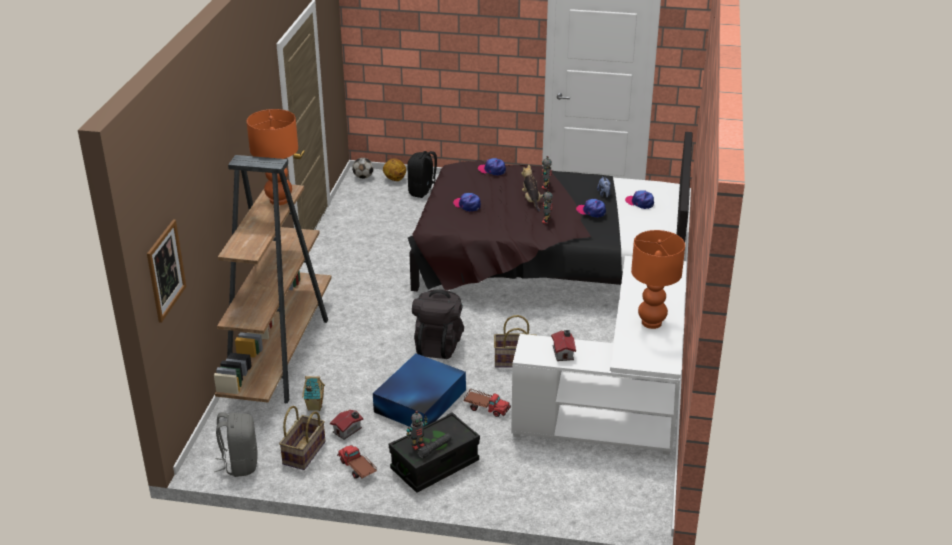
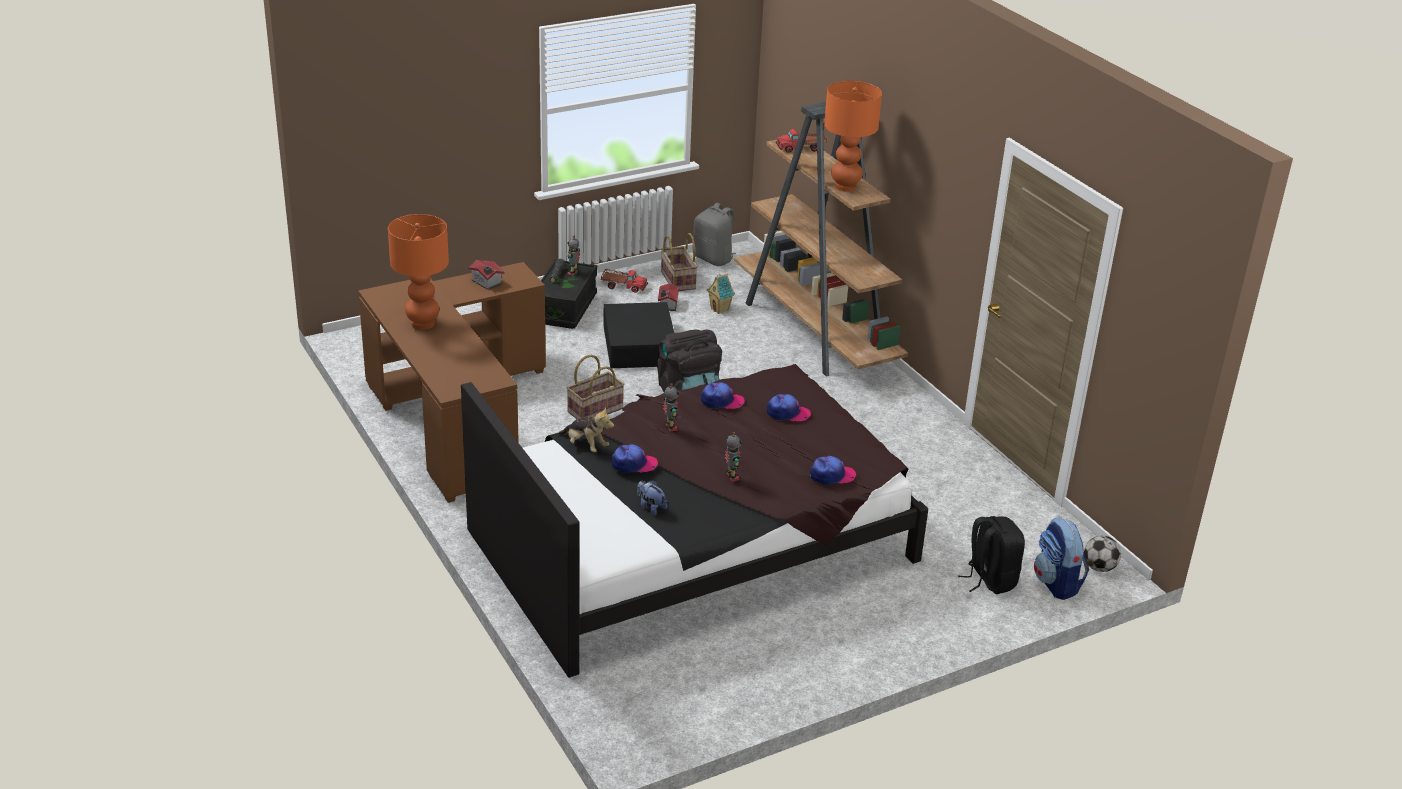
camera: 140 degrees right, 0 degrees up
(165, 270) = (781, 77): picture -> none
(394, 179) = (1057, 583): basketball -> backpack
(419, 401) = (639, 344): blue storage box -> black storage box
(486, 408) = (574, 361): toy truck -> toy truck (801, 148)
(531, 201) = (724, 451): plush toy -> plush toy (585, 445)
(621, 399) = (453, 415): white desk -> brown desk
(640, 202) = (591, 514): cap -> cap (721, 401)

